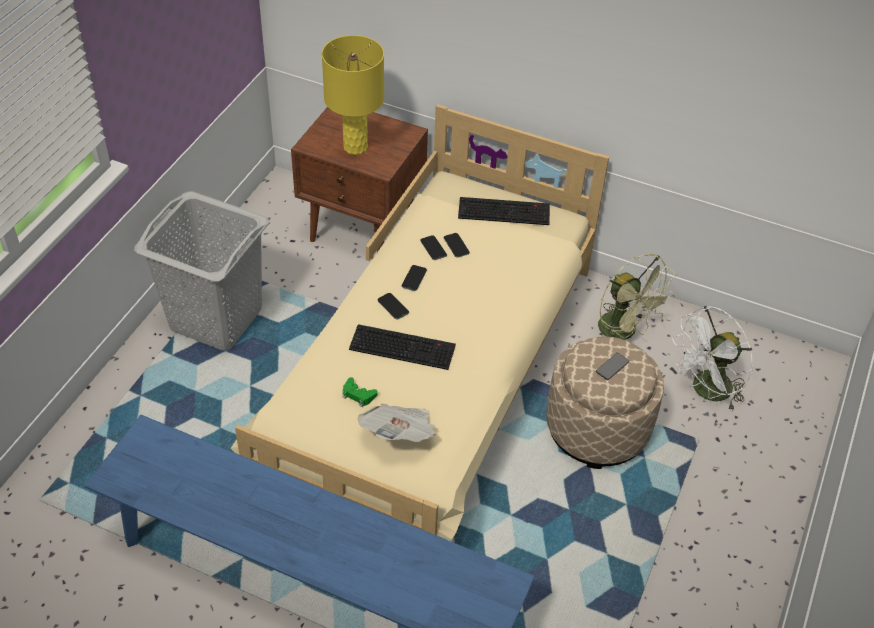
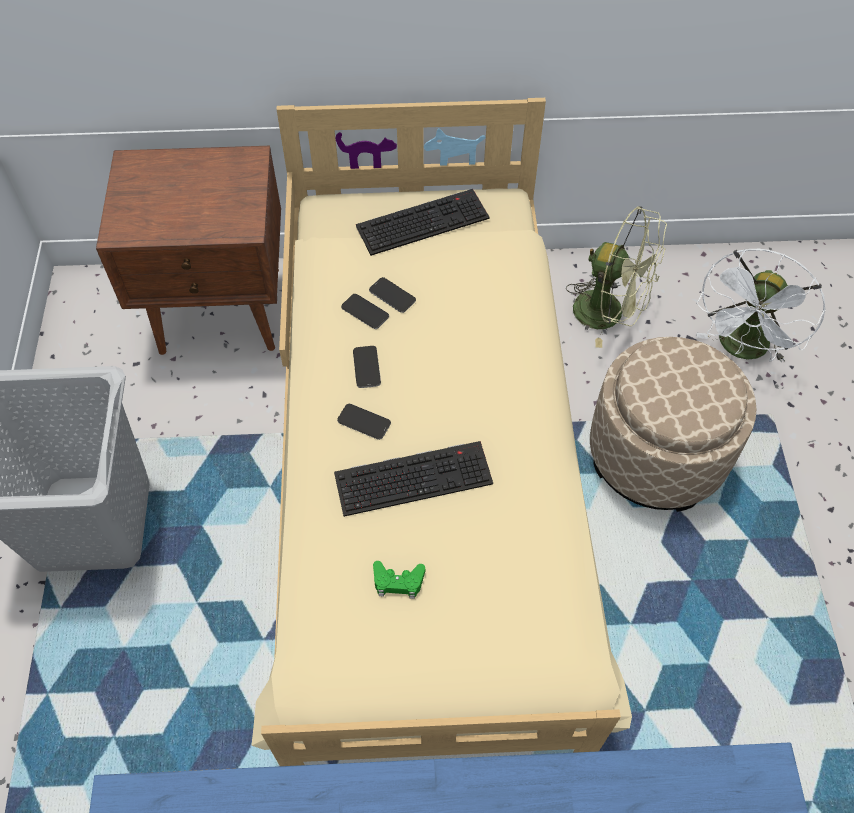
camera: 25 degrees left, 10 degrees up
(355, 147) = (187, 209): yellow table lamp -> none
(400, 434) = (490, 616): newspaper -> none
(612, 367) = (685, 383): phone -> none

